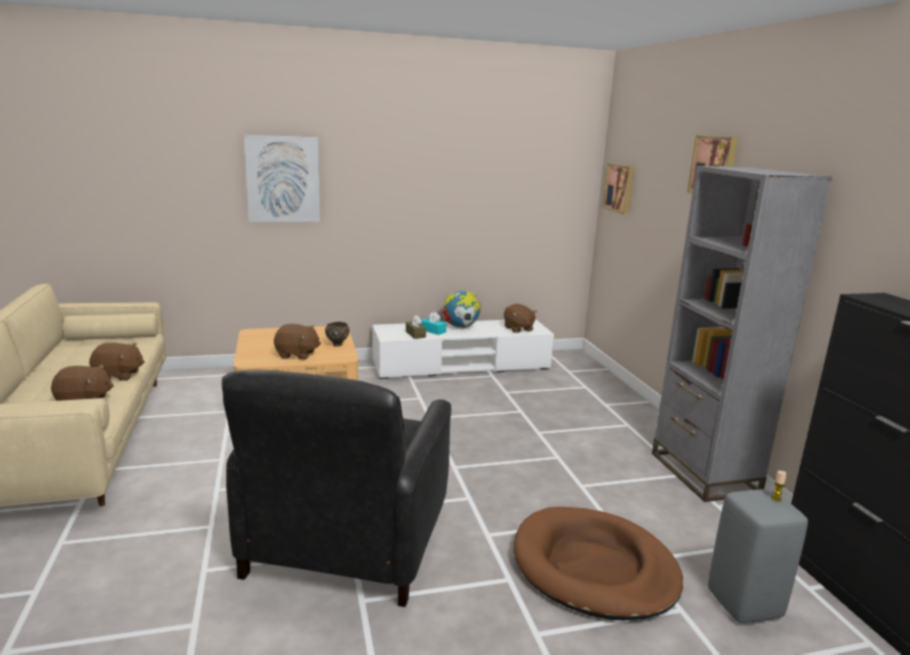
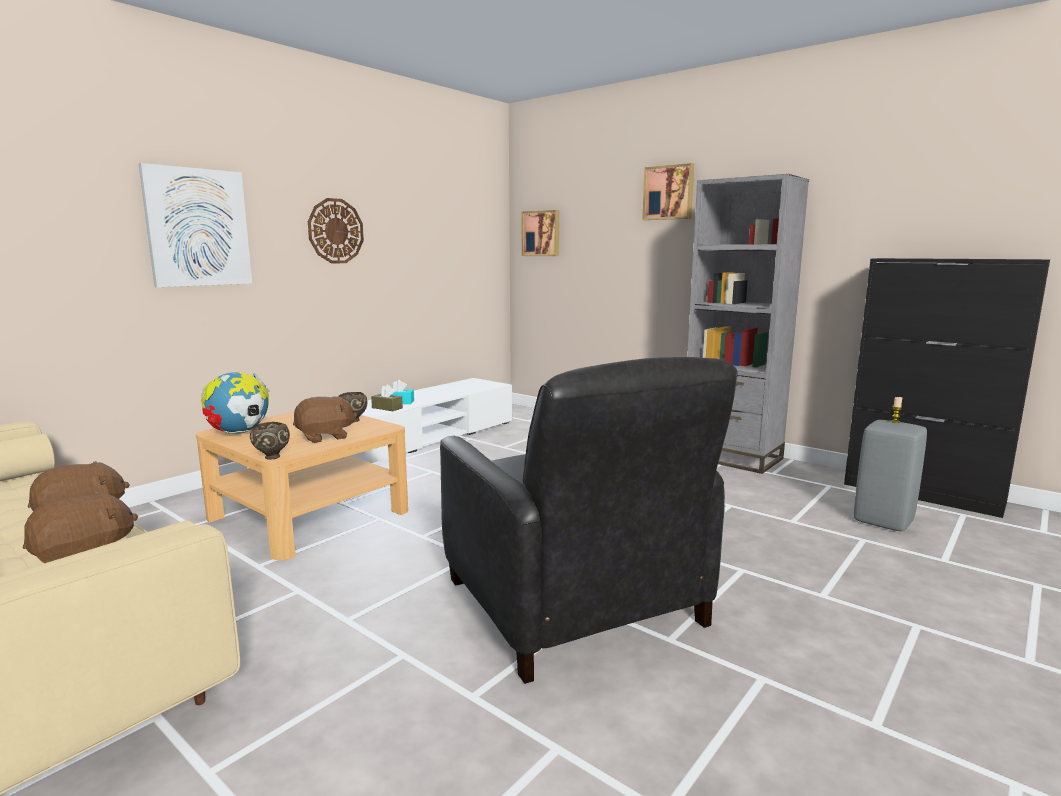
camera: 35 degrees left, 5 degrees down
(242, 362) = (271, 457): none -> brown bowl
(399, 181) = (335, 231): none -> wall clock
(461, 327) = (420, 395): globe -> globe (239, 433)
(518, 329) = (475, 386): brown plush toy -> none
(594, 568) = (777, 538): brown dog bed -> none

